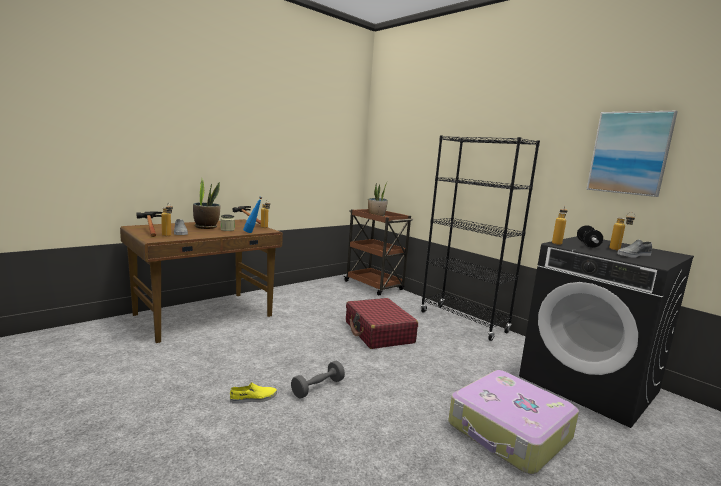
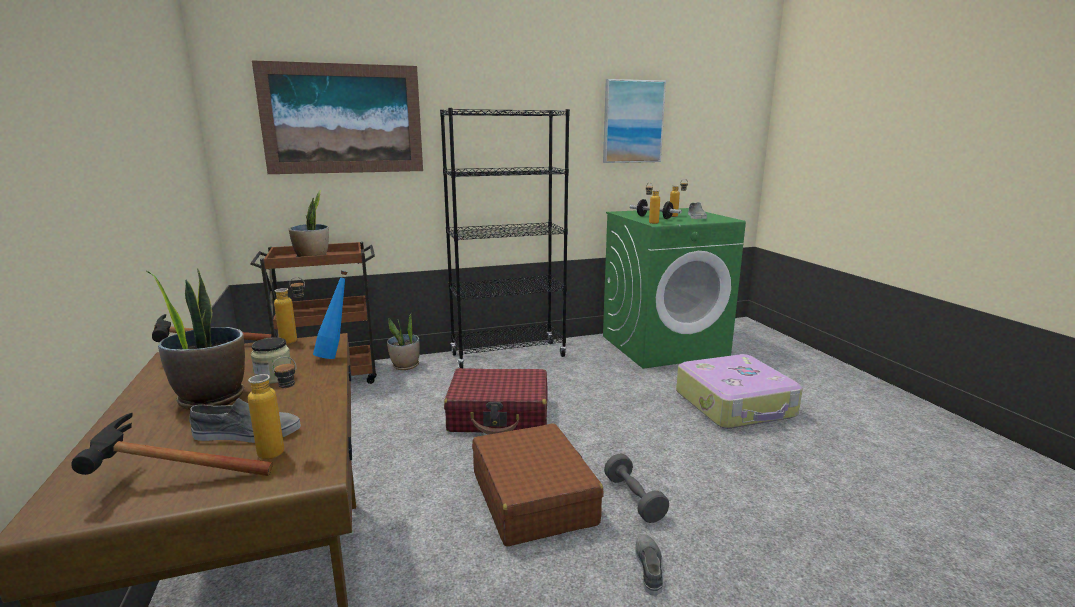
camera: 65 degrees left, 5 degrees up
(253, 398) = (649, 567): yellow shoe -> grey shoe
(300, 355) = (533, 497): none -> brown suitcase
(408, 298) = (405, 366): none -> potted plant
(416, 143) = (343, 119): none -> picture
(589, 384) = (664, 345): black washing machine -> green washing machine

